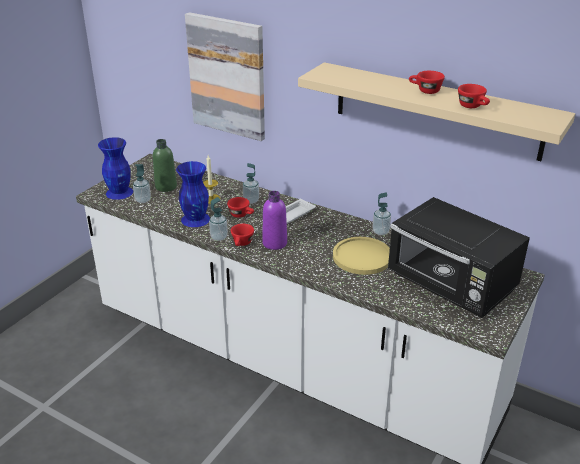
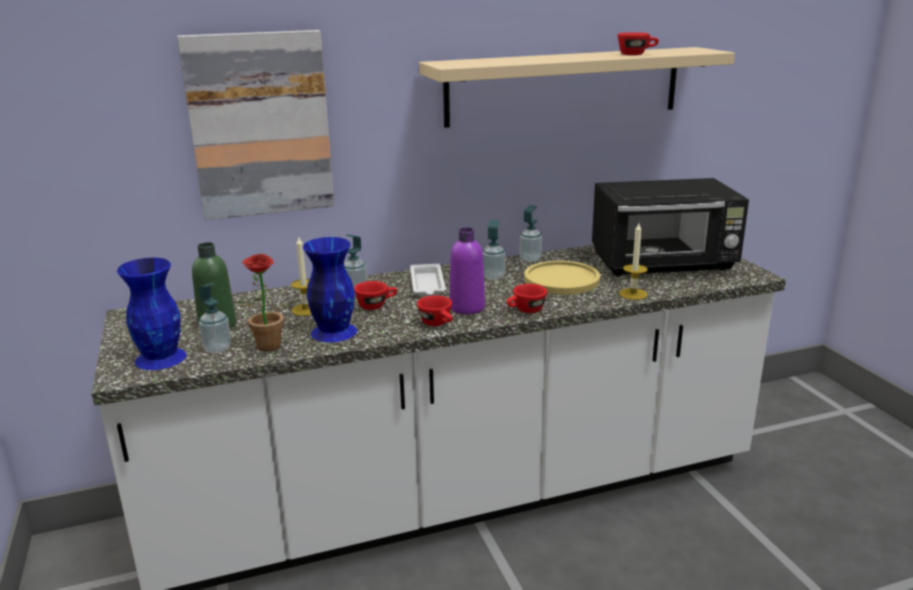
camera: 50 degrees left, 10 degrees down
(157, 212) = (267, 348): none -> potted plant
(219, 237) = (400, 331): soap dispenser -> soap dispenser (493, 276)
(376, 292) = (633, 294): none -> candle
(425, 91) = (571, 56): red cup -> red cup (525, 311)

